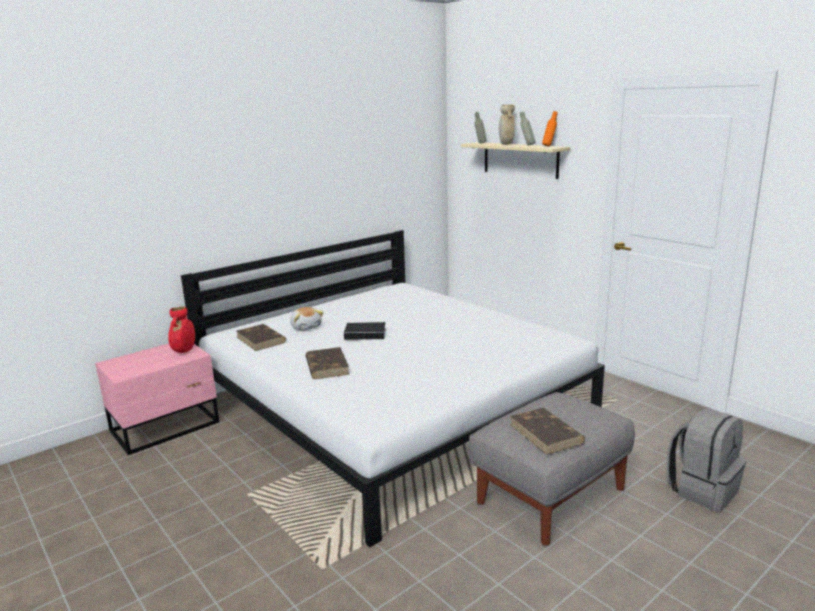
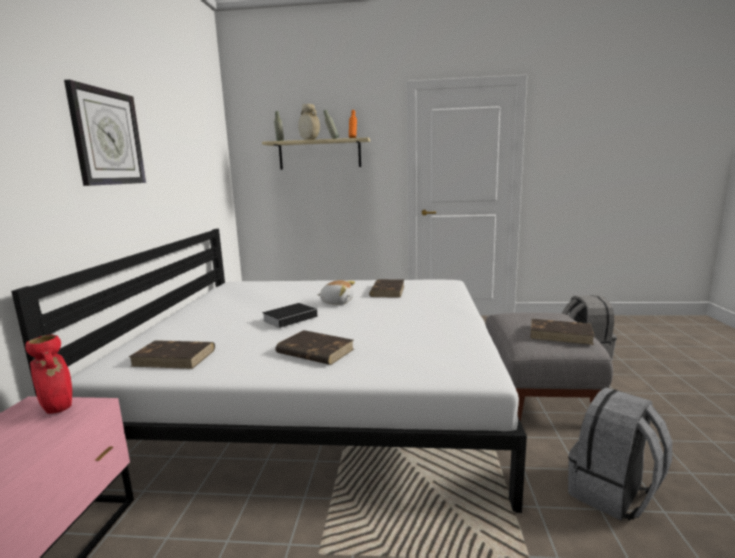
camera: 45 degrees left, 5 degrees down
(276, 165) = (107, 137): none -> wall clock
(306, 327) = (206, 332): plush toy -> plush toy (337, 302)
(447, 581) = (613, 494): none -> grey backpack
(489, 332) = (387, 291): none -> brown book

